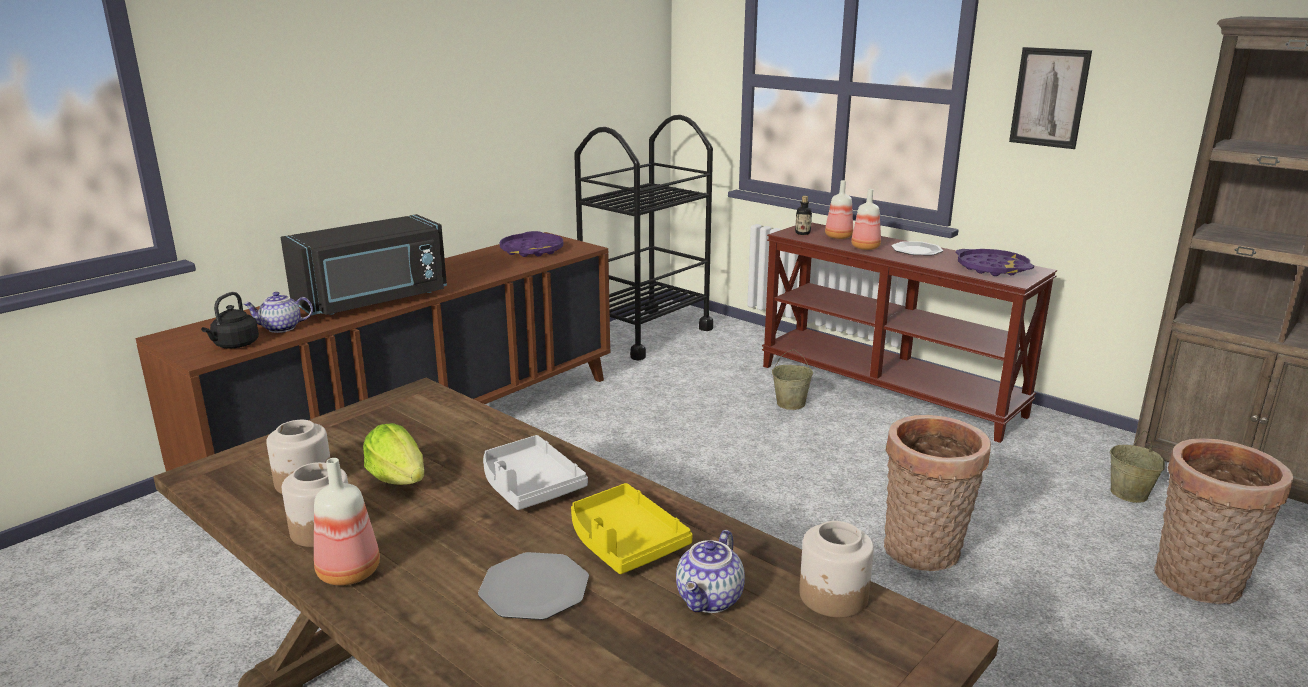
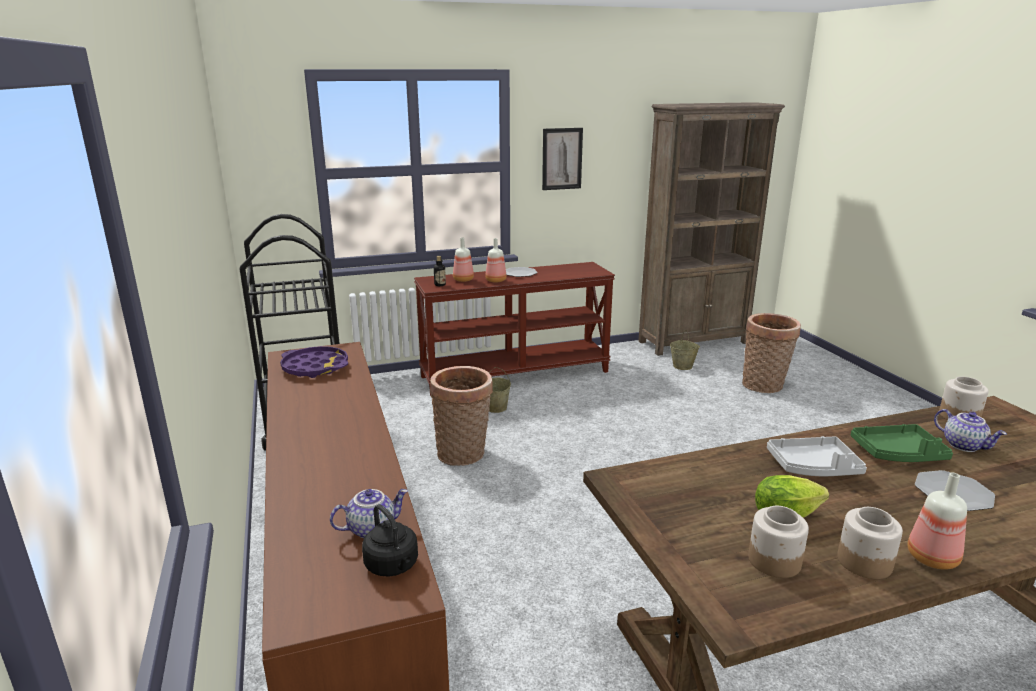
camera: 60 degrees left, 0 degrees up
(281, 328) = (372, 528): teapot -> teapot turned 135 degrees counterclockwise
(374, 300) = (350, 462): black microwave -> none
(624, 542) = (898, 453): yellow tray -> green tray
(923, 553) = (701, 435): basket -> basket (464, 454)
(992, 268) = (574, 270): purple tray -> none

